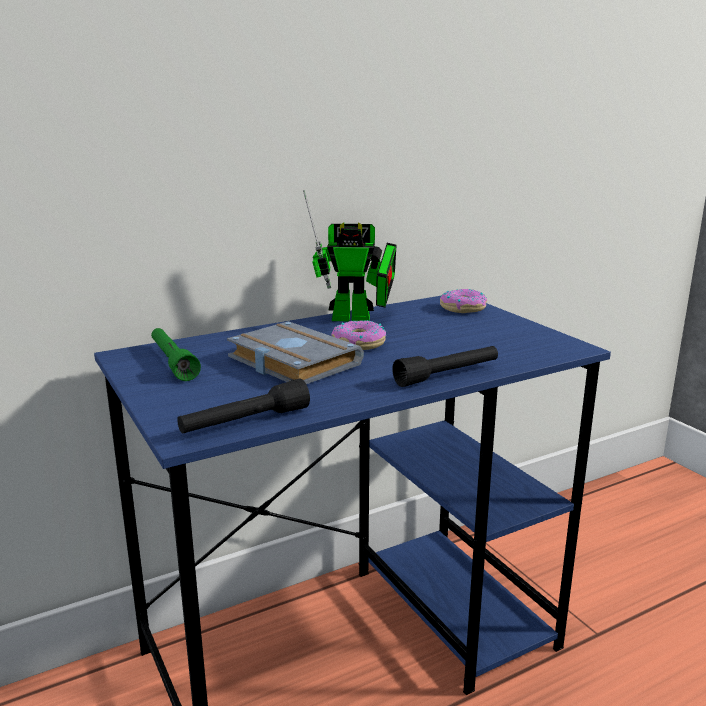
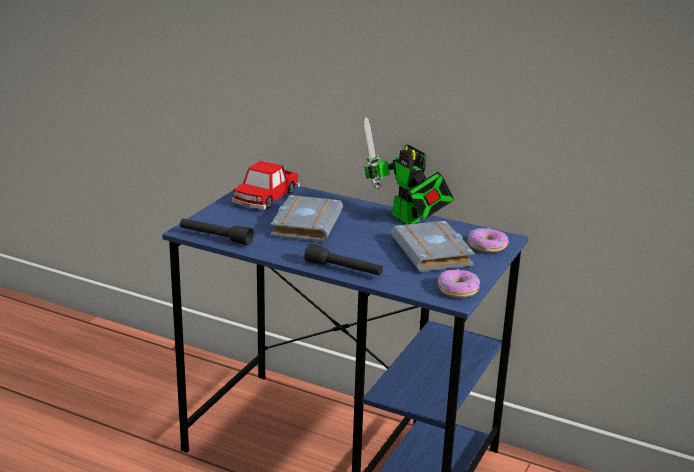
camera: 55 degrees right, 5 degrees up
(172, 362) = (266, 197): green flashlight -> toy car
(359, 343) = (362, 232): donut -> donut (457, 289)
(454, 328) = (435, 253): none -> grey book

